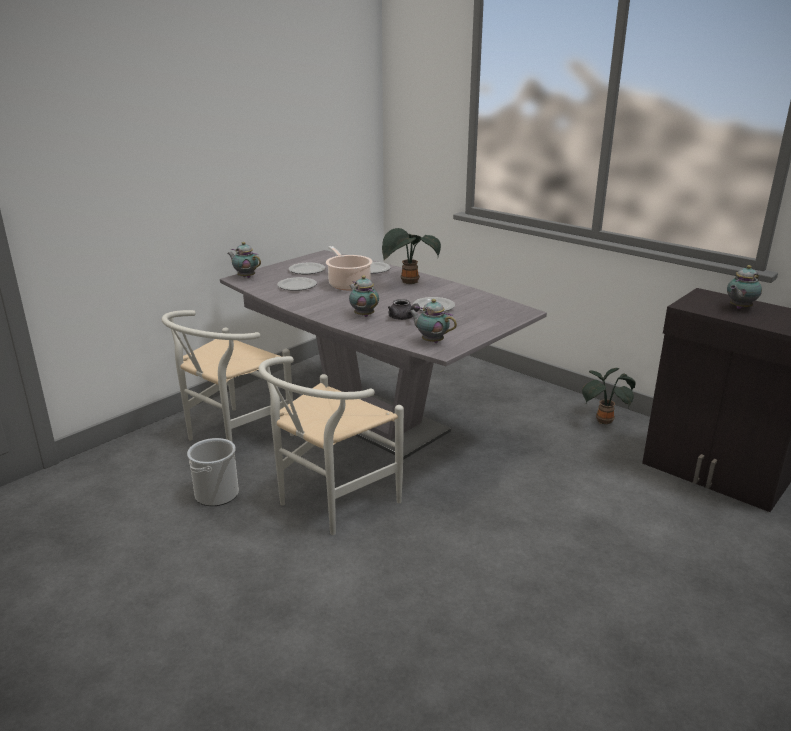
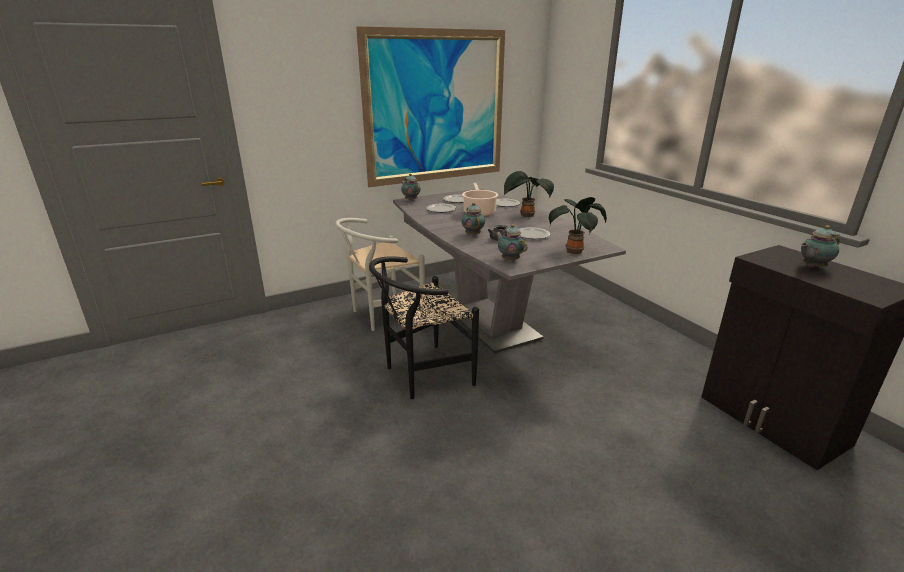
camera: 20 degrees right, 0 degrees up
(217, 494) = (349, 352): bucket -> none
(261, 150) = (436, 108): none -> picture
(329, 503) = (422, 375): white chair -> black chair
(603, 420) = (681, 353): potted plant -> potted plant (574, 251)

